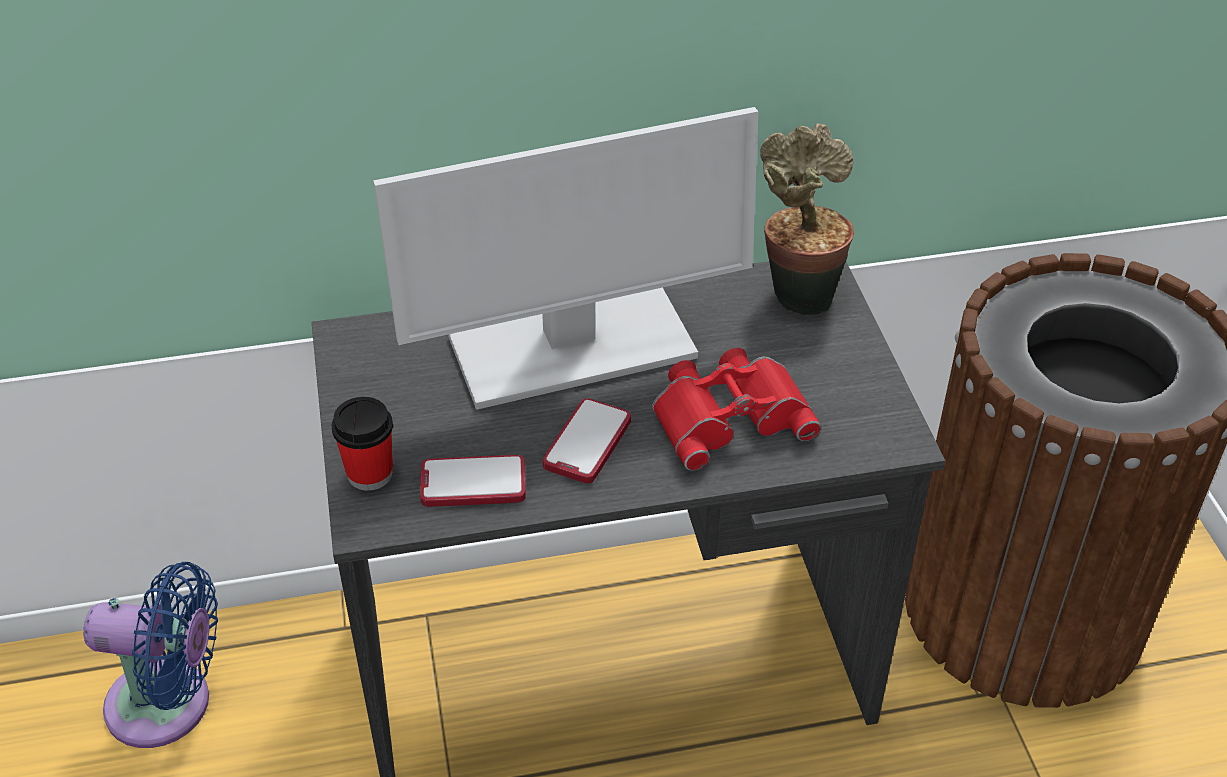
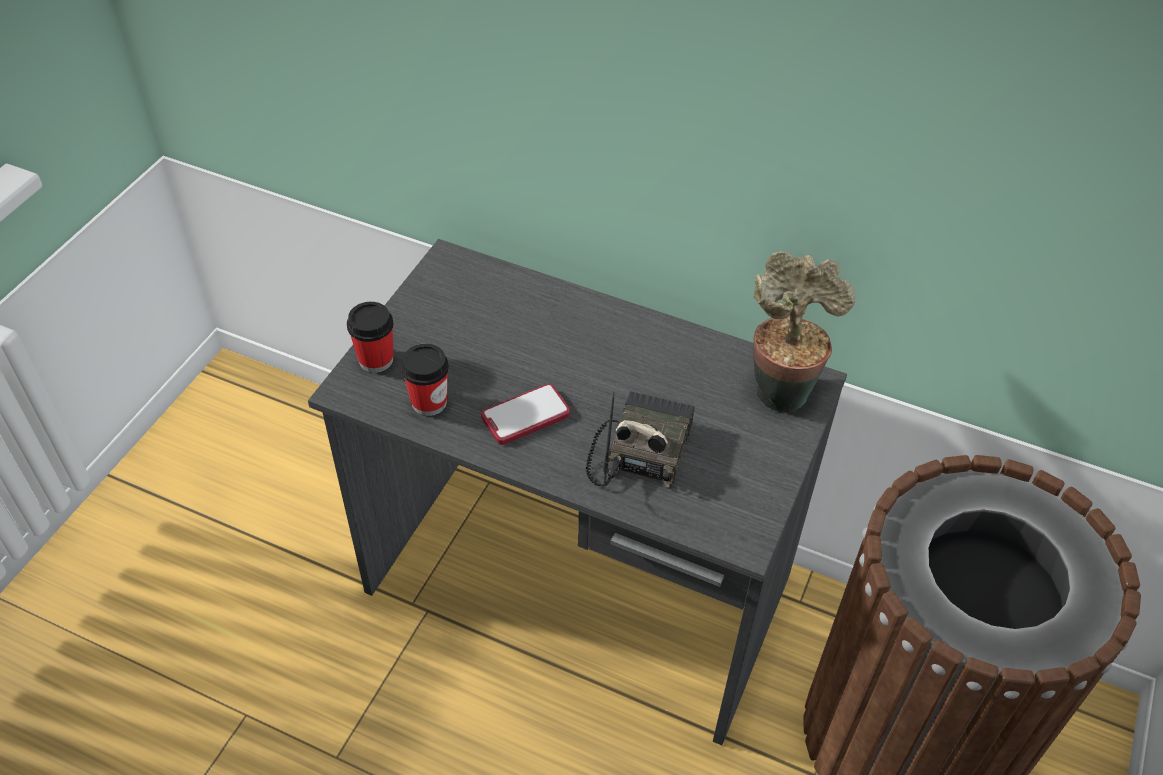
camera: 35 degrees right, 5 degrees up
(169, 705) = (301, 449): blue fan -> none
(473, 483) = (429, 402): phone -> cup
(570, 349) = (578, 344): monitor -> none
(729, 414) = (640, 450): red binoculars -> radio

